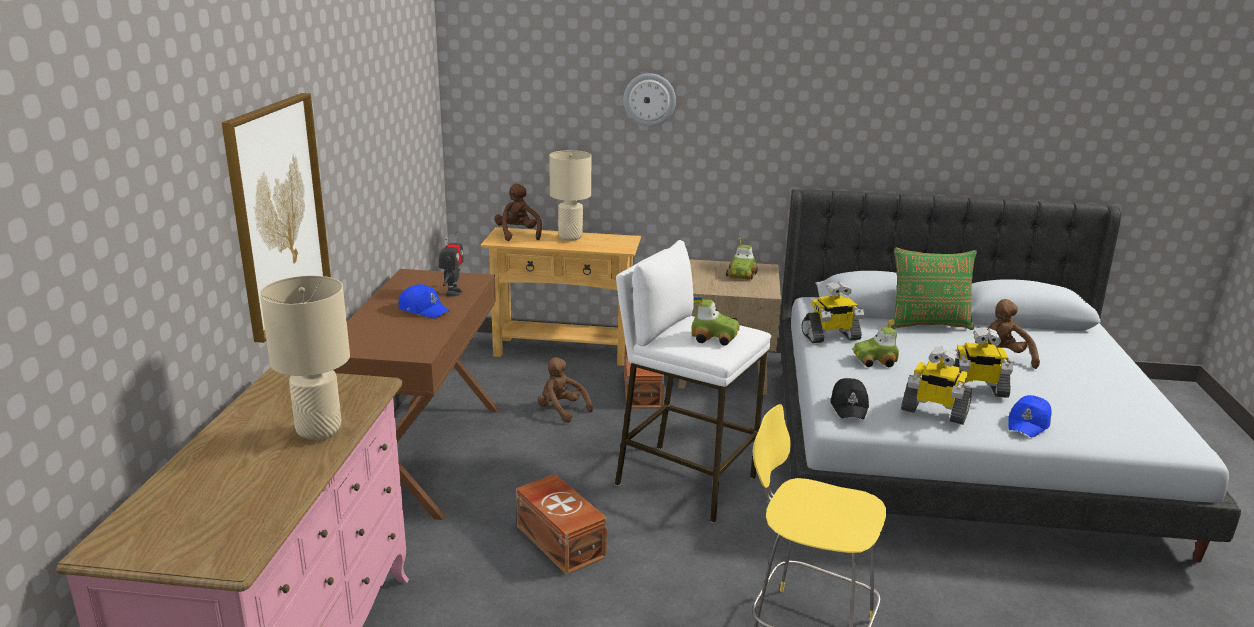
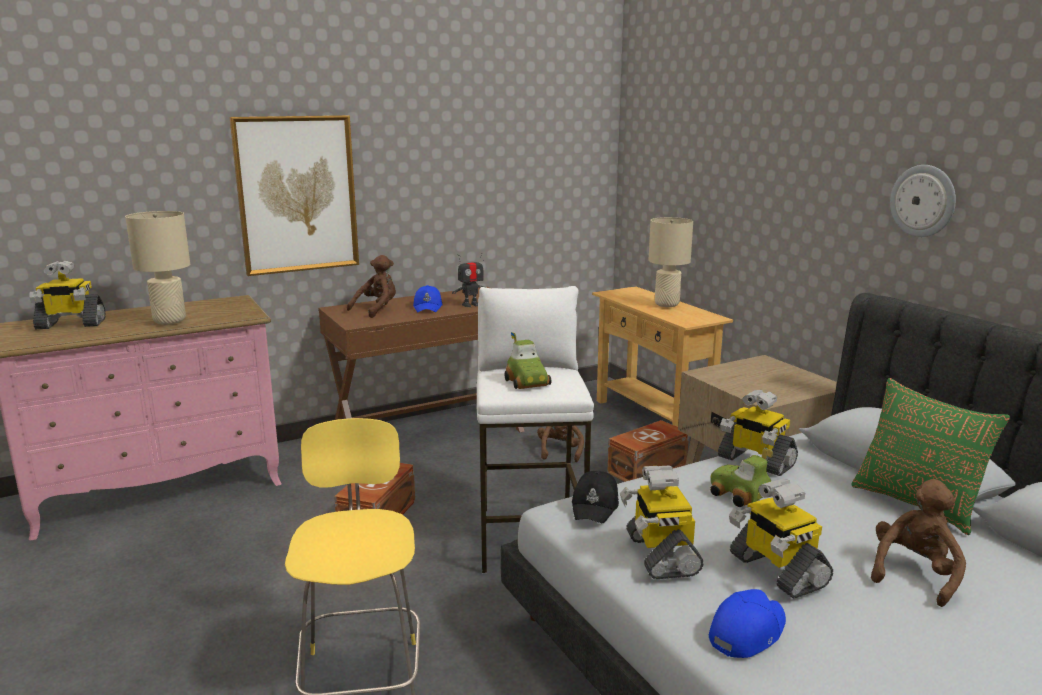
camera: 55 degrees right, 5 degrees down
(198, 499) = (70, 324): none -> toy robot
(518, 234) = (636, 294): brown plush toy -> brown plush toy (377, 310)
(649, 99) = (753, 171): wall clock -> wall clock (923, 201)
(741, 275) = (783, 381): toy car -> none
(849, 406) = (596, 506): black cap -> black cap turned 45 degrees counterclockwise
(1029, 424) = (746, 632): blue cap -> blue cap turned 135 degrees clockwise

